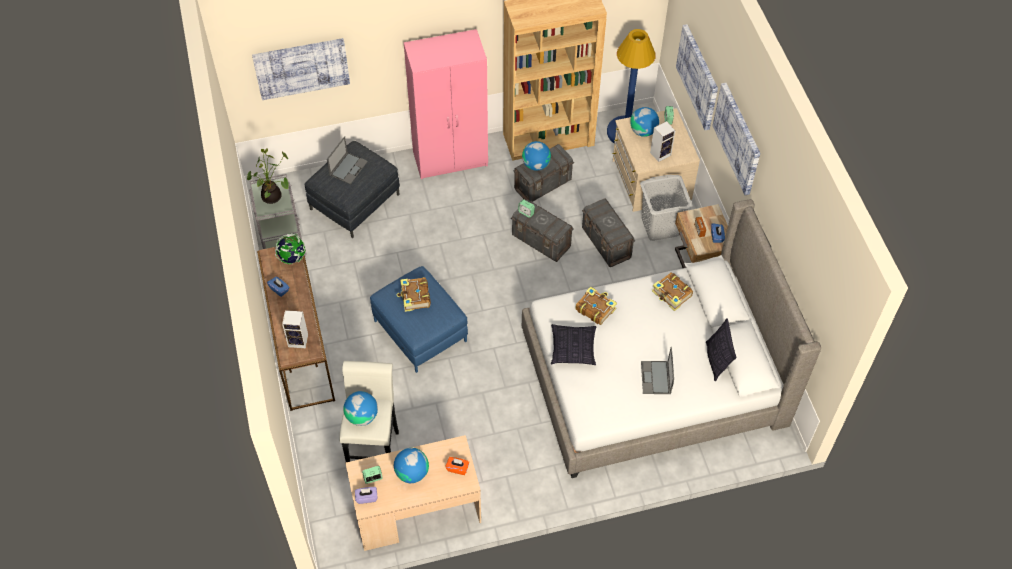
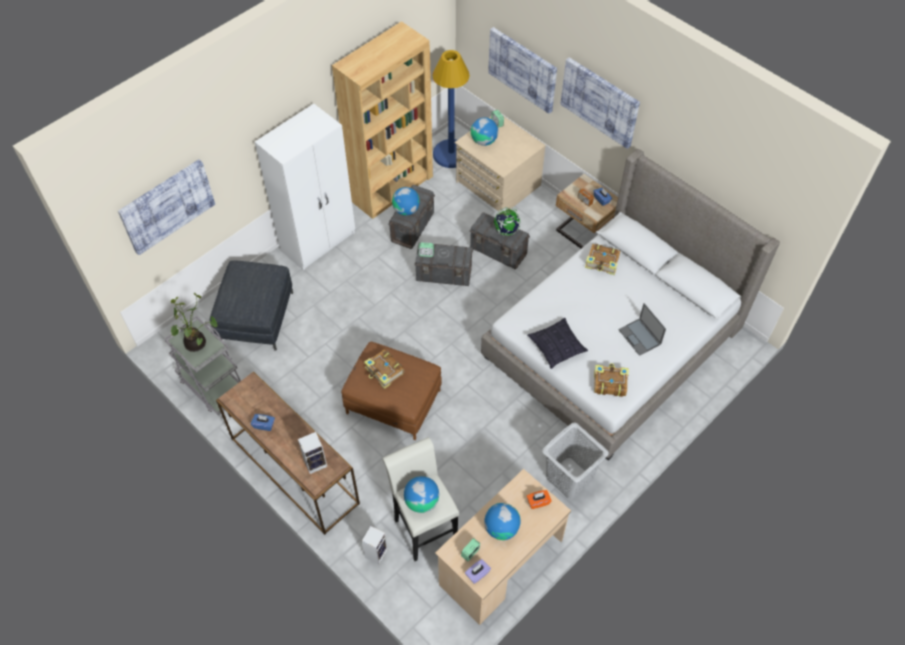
camera: 30 degrees left, 0 degrees up
(292, 258) = (256, 390): globe -> globe (506, 231)
(348, 168) = (243, 286): laptop -> none
(419, 331) = (393, 402): blue ottoman -> brown ottoman
(451, 159) = (319, 241): pink wardrobe -> white wardrobe
(595, 308) = (551, 304): book -> book (609, 383)
(660, 153) = (511, 153): speaker -> speaker (376, 552)
(660, 226) = (532, 217): grey laundry basket -> grey laundry basket (569, 477)
(717, 361) = (676, 299): pillow -> none

